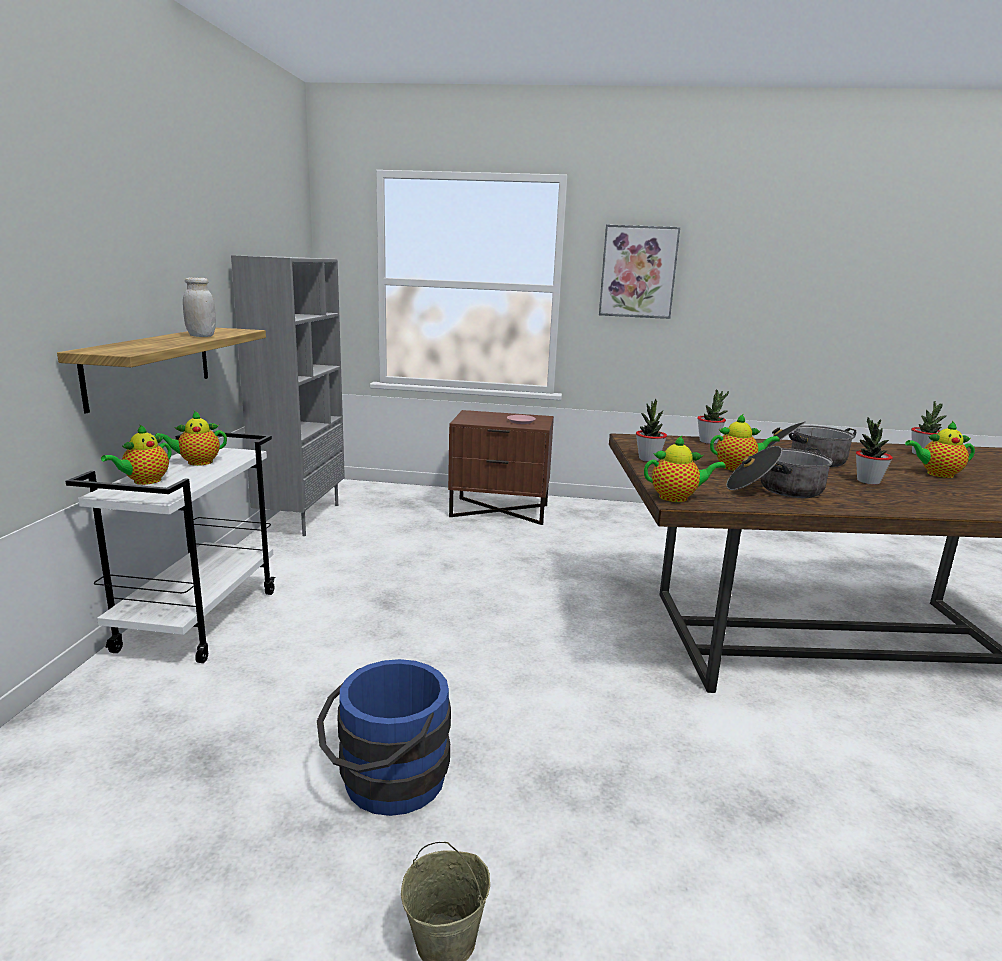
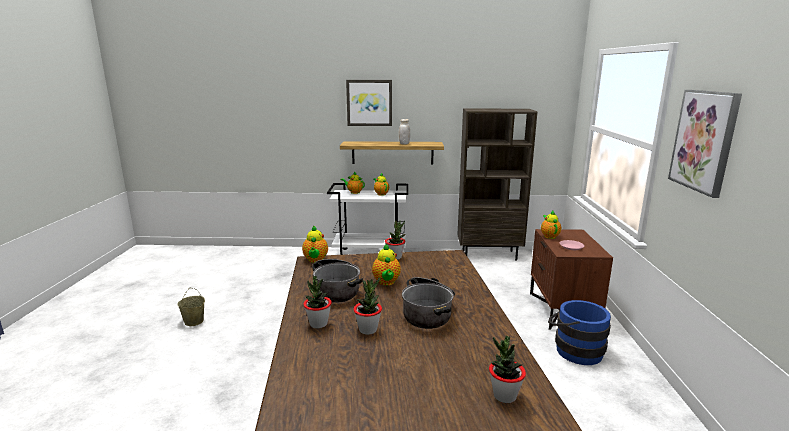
camera: 85 degrees right, 0 degrees up
(95, 237) = (369, 103): none -> picture
(301, 517) = (489, 255): grey bookcase -> brown bookcase
(386, 783) = (265, 304): blue bucket -> blue bucket (574, 350)
(708, 441) = (463, 279): potted plant -> potted plant (318, 324)
(937, 474) = (409, 378): teapot -> teapot (549, 236)

